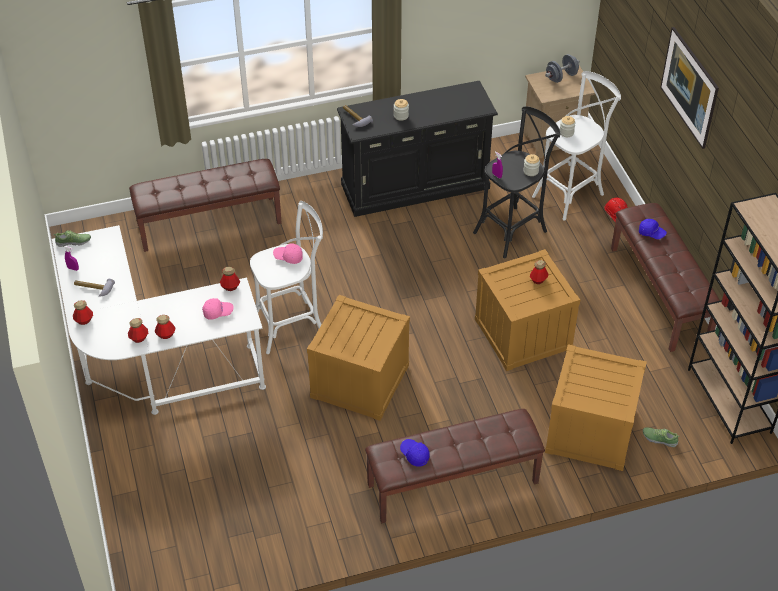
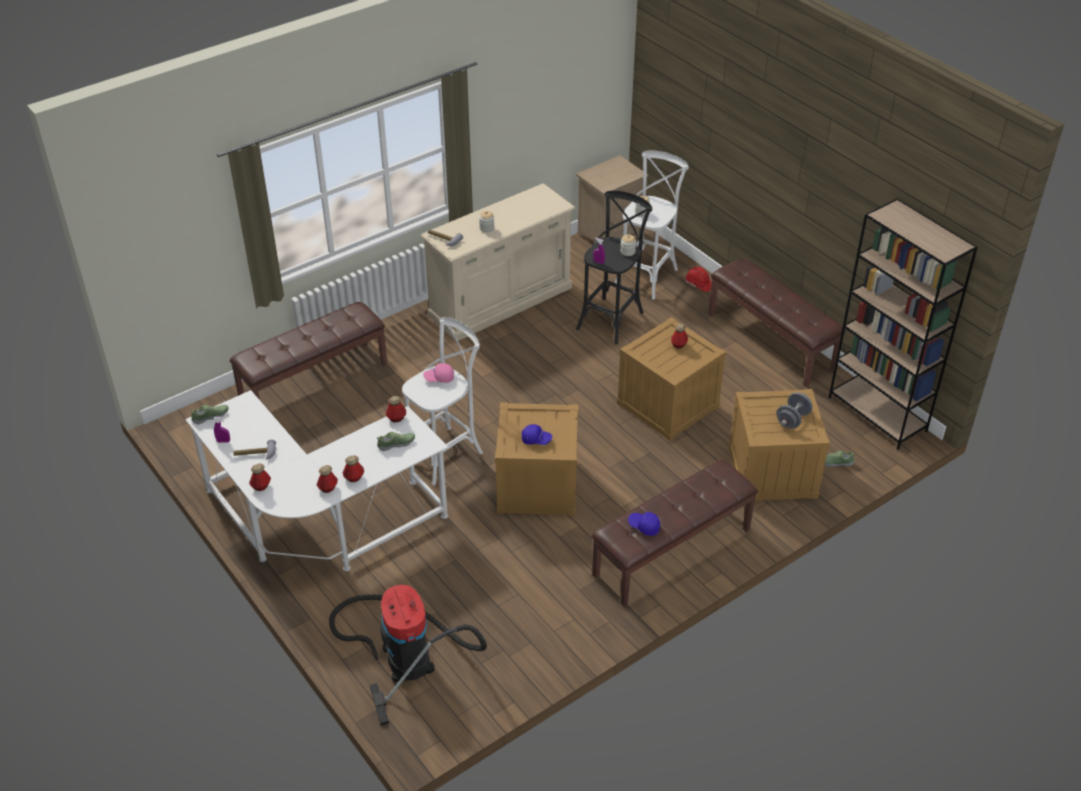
camera: 20 degrees left, 5 degrees down
(167, 507) = (405, 654): none -> vacuum cleaner
(218, 312) = (396, 444): pink cap -> shoe
(415, 186) = (501, 301): black cabinet -> beige cabinet
(561, 77) = (609, 168): grey dumbbell -> grey dumbbell (792, 420)
(651, 233) = (754, 283): blue cap -> blue cap (536, 440)
(686, 102) = (765, 150): picture -> none

